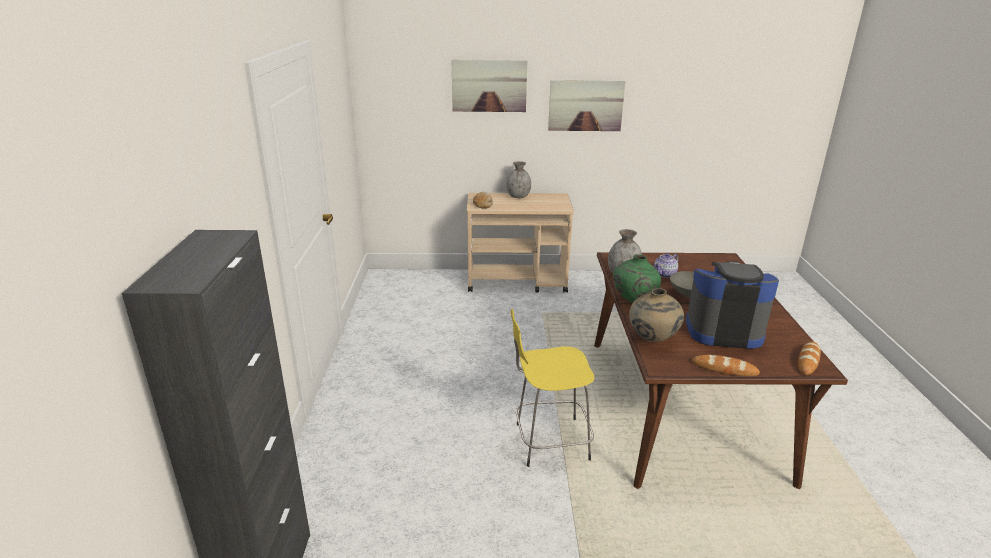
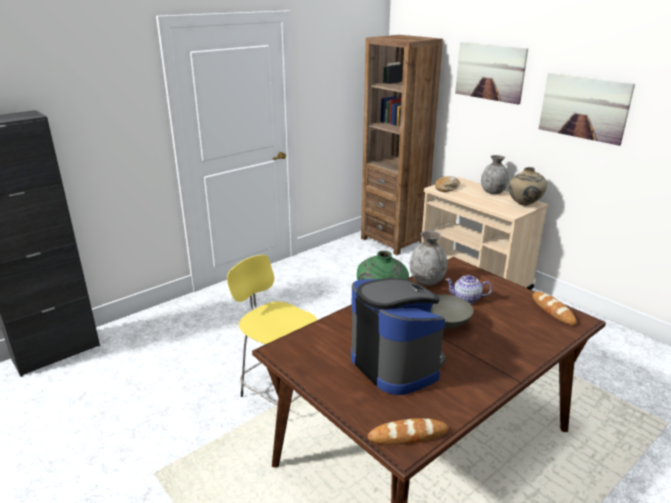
camera: 50 degrees right, 0 degrees up
(407, 279) = (393, 240): none -> brown bookcase
(652, 340) = (321, 333): beige vase -> beige vase (524, 205)
(724, 369) = (318, 385): bread -> bread (553, 310)

